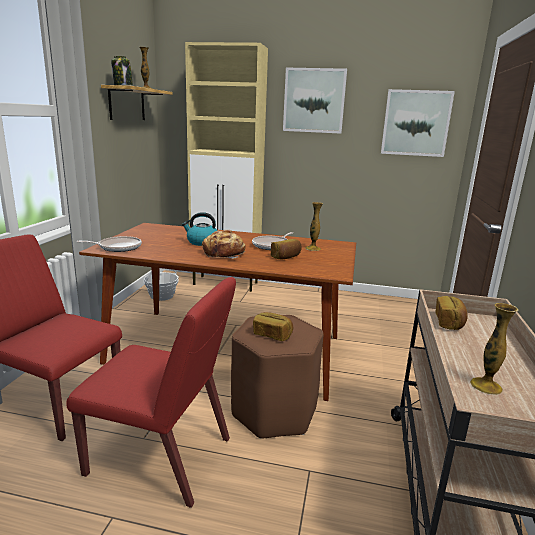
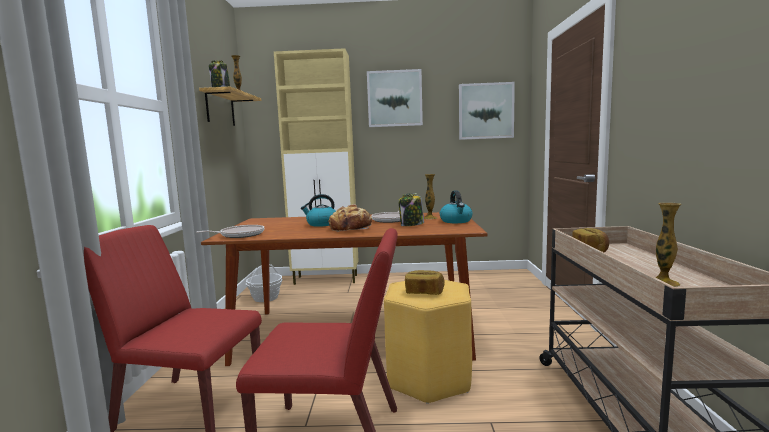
camera: 10 degrees left, 10 degrees down
(273, 411) = (428, 378): brown stool -> yellow stool
(286, 257) = (411, 225): bread -> jar
(335, 258) = (456, 221): none -> kettle

